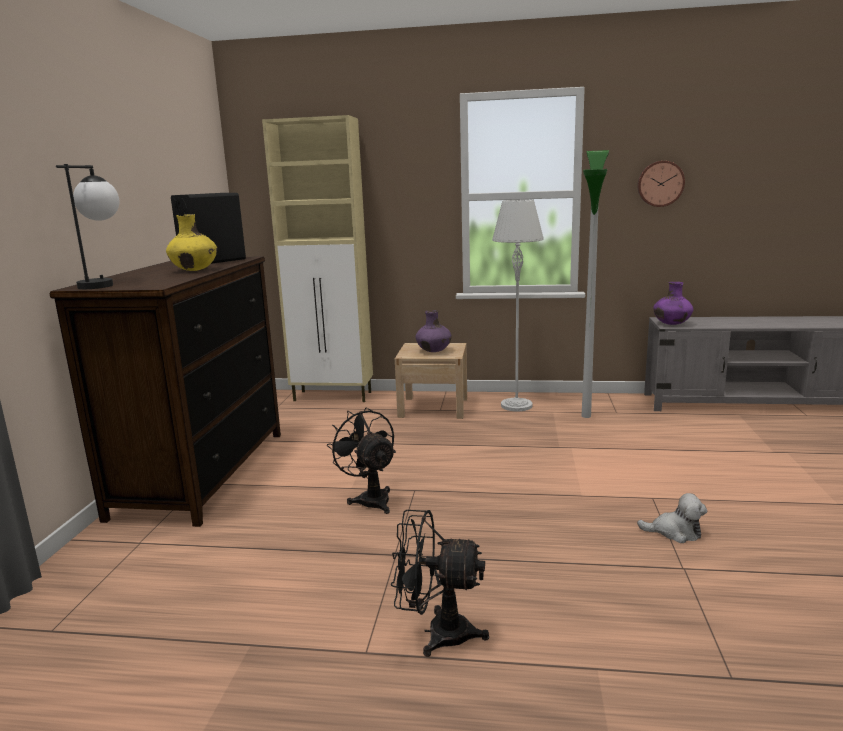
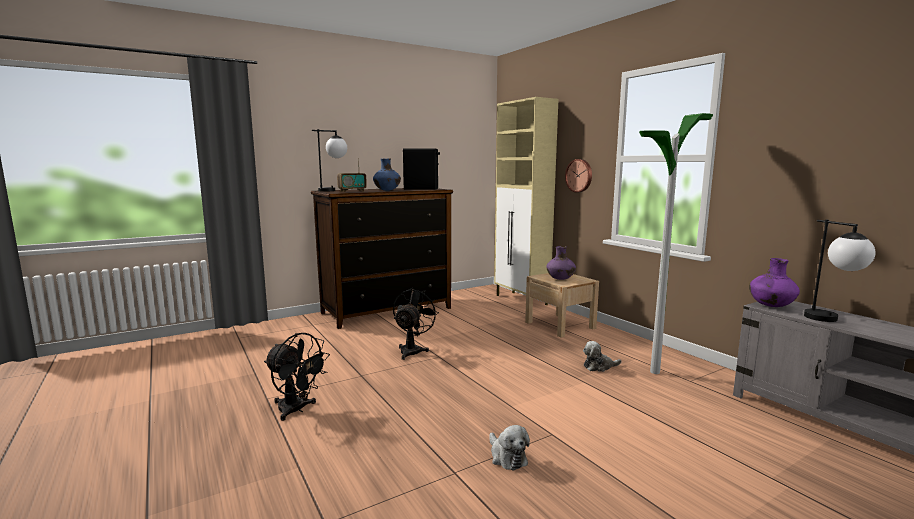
camera: 50 degrees right, 5 degrees down
(156, 280) = (352, 191): none -> radio
(195, 270) = (387, 190): yellow vase -> blue vase
(437, 633) = (296, 410): black fan -> black fan turned 150 degrees clockwise
(516, 405) = (618, 345): grey floor lamp -> none
(549, 430) = (599, 366): none -> plush toy
(660, 183) = (799, 149): wall clock -> wall clock (579, 175)
(721, 324) = (831, 321): none -> table lamp

